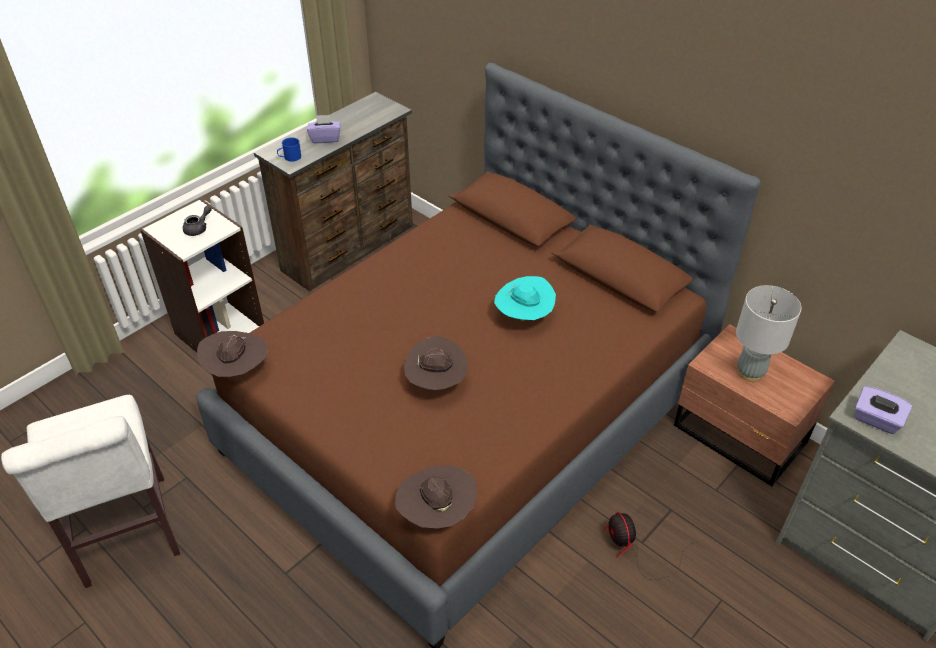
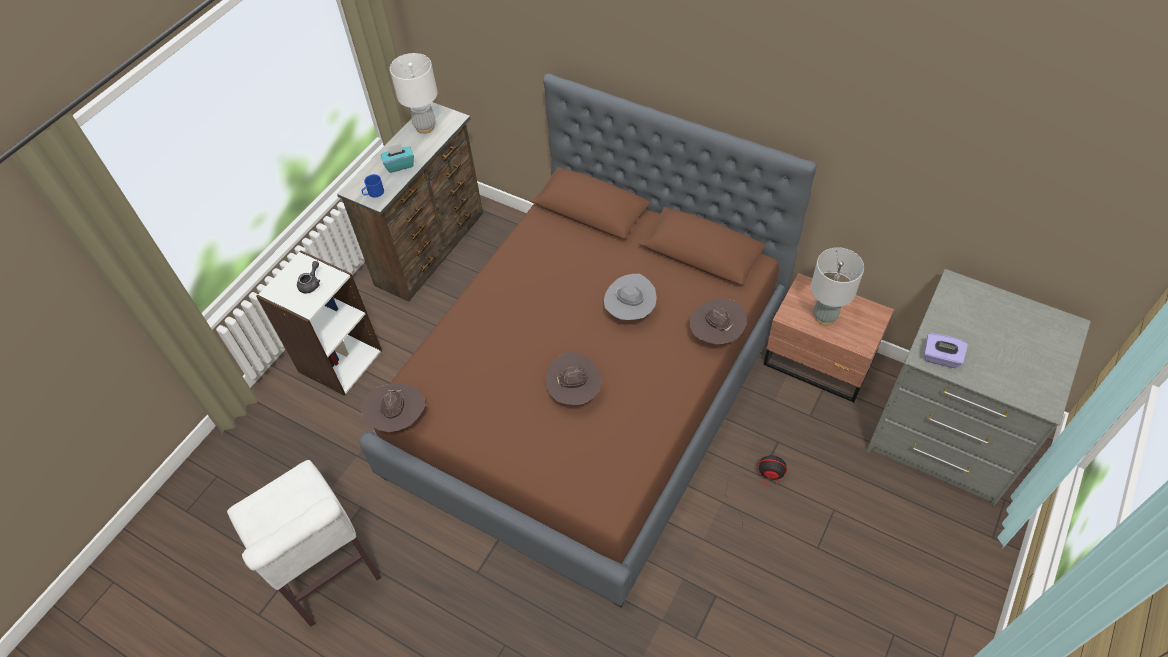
camera: 10 degrees left, 10 degrees up
(325, 138) = (399, 165): purple tissue box -> turquoise tissue box
(363, 112) = (425, 127): none -> white table lamp
(437, 513) = (610, 510): brown hat -> brown hat (715, 334)
(524, 317) = (630, 311): turquoise hat -> grey hat
(636, 550) = (758, 483): fan -> fan turned 135 degrees clockwise

